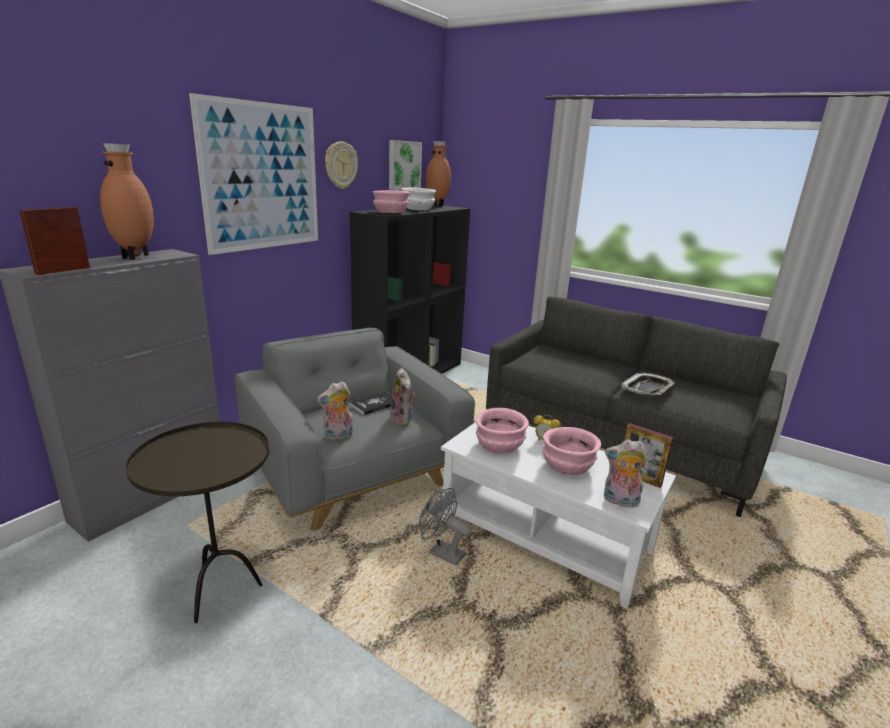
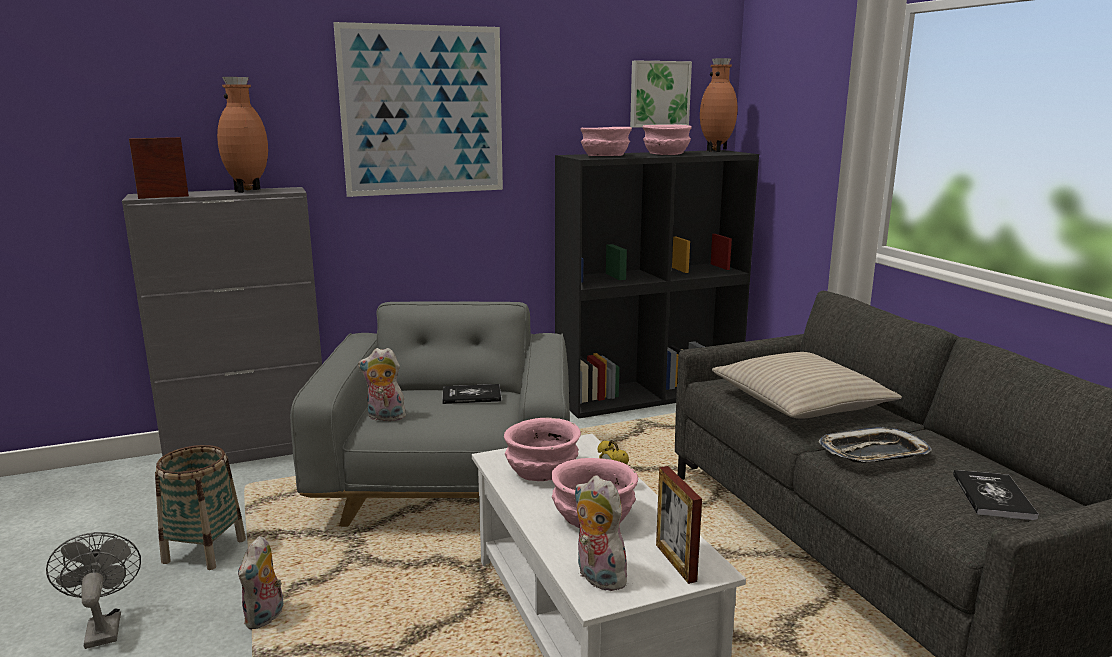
camera: 35 degrees right, 5 degrees down
(220, 591) = (204, 550): brown side table -> basket
(340, 165) = (544, 95): wall clock -> none
(403, 420) = (476, 418): plush toy -> plush toy (266, 618)
(418, 209) = (666, 153): white bowl -> pink bowl
(441, 552) = (439, 596): grey fan -> grey fan (103, 627)
(577, 366) = (800, 402): none -> beige pillow
(716, 399) = (992, 496): none -> book

